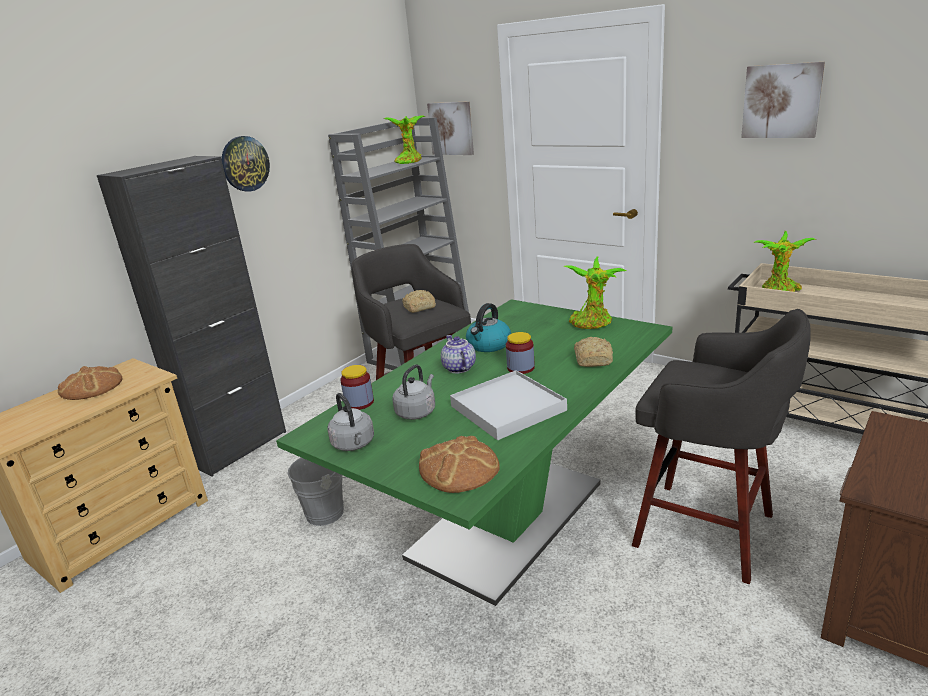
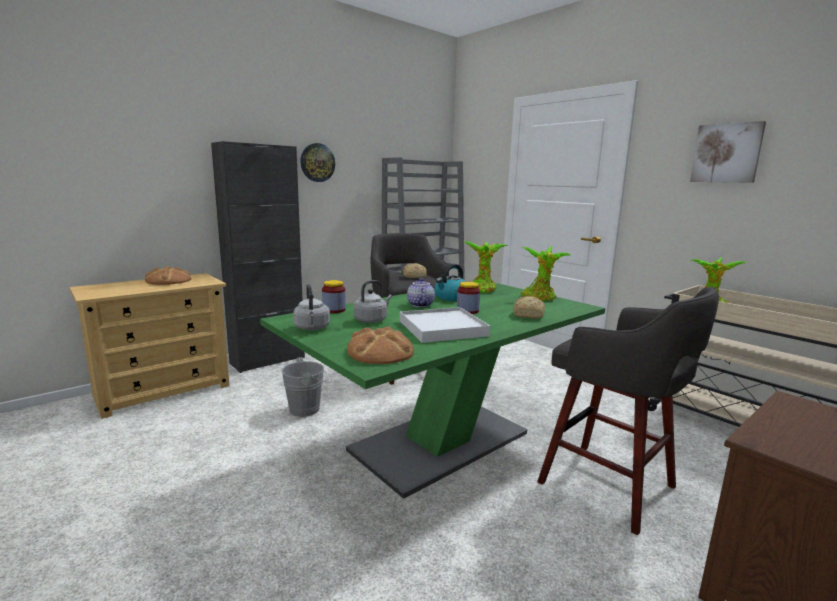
camera: 10 degrees right, 10 degrees down
(409, 161) = (438, 189): potted plant -> potted plant (481, 289)
(451, 128) = (473, 171): picture -> none

